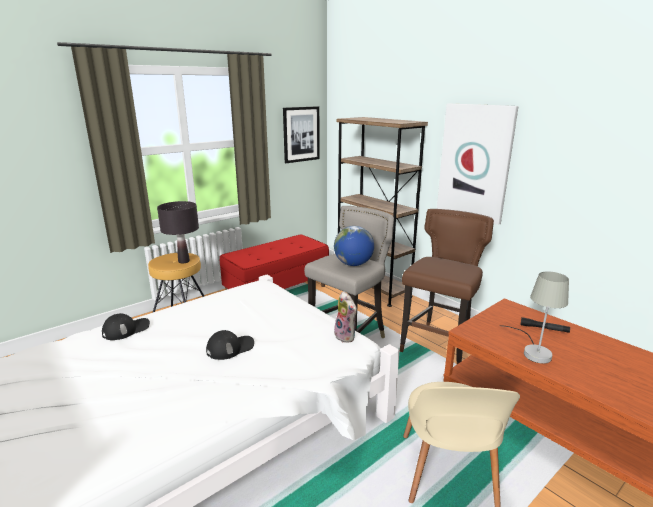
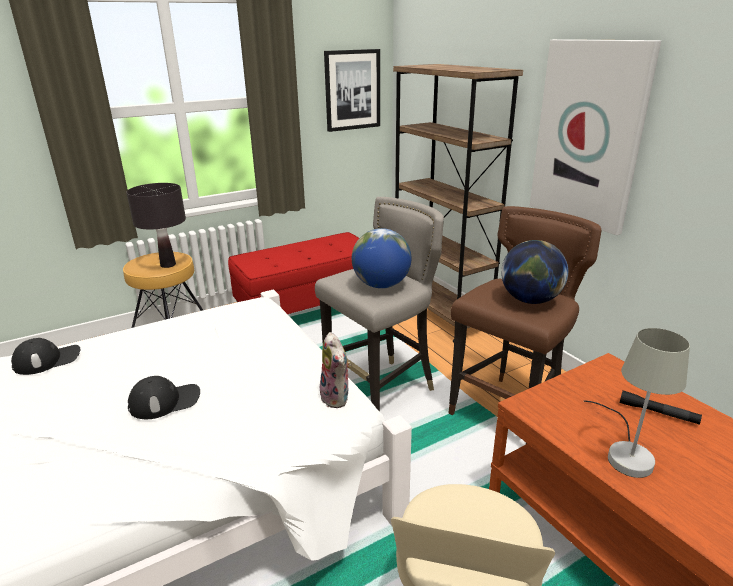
camera: 10 degrees right, 5 degrees up
(453, 268) = (530, 300): none -> globe

